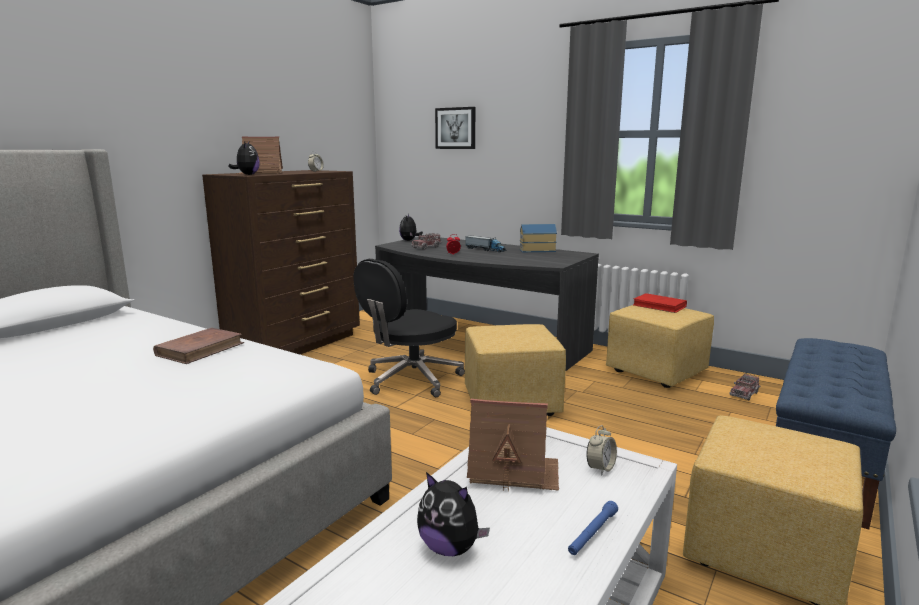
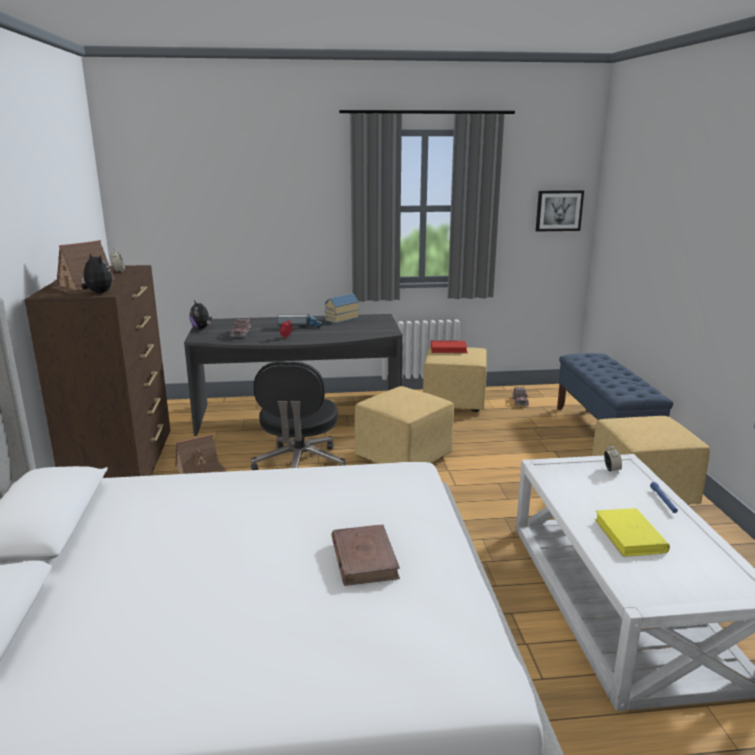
camera: 40 degrees left, 5 degrees up
(200, 349) = (286, 488): brown book -> brown book (364, 558)
(450, 548) = (630, 536): plush toy -> yellow book
(456, 128) = (219, 203): picture -> picture (559, 210)
(512, 471) = (584, 488): toy house -> toy house (200, 470)

